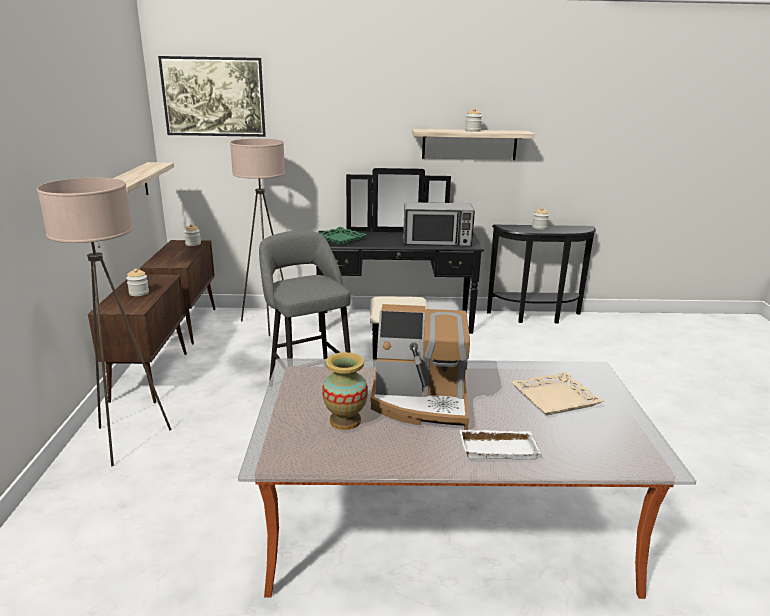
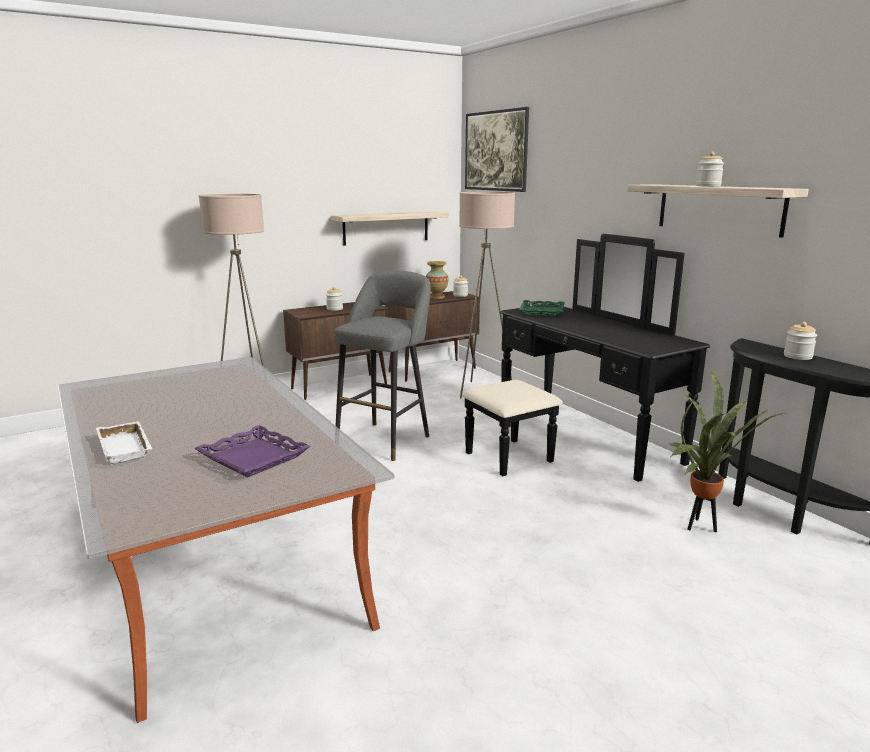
camera: 60 degrees right, 5 degrees down
(345, 421) = (152, 392): vase -> vase (436, 297)
(421, 402) = (204, 408): coffee machine -> none
(437, 242) = (623, 337): microwave -> none
(534, 339) = (701, 526): none -> potted plant
(555, 399) = (252, 457): beige tray -> purple tray

